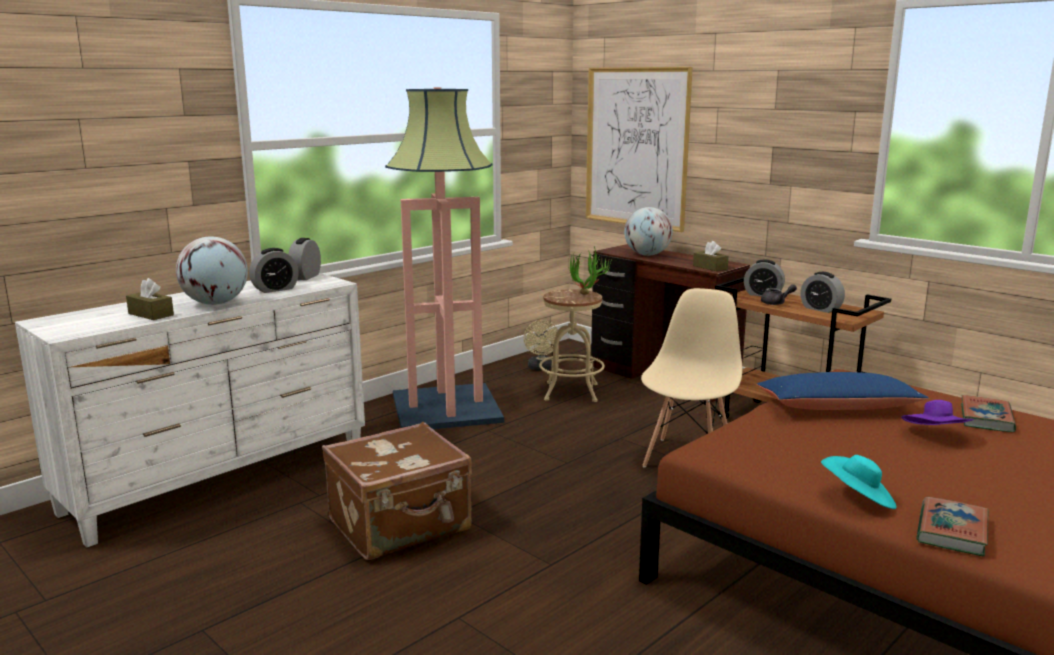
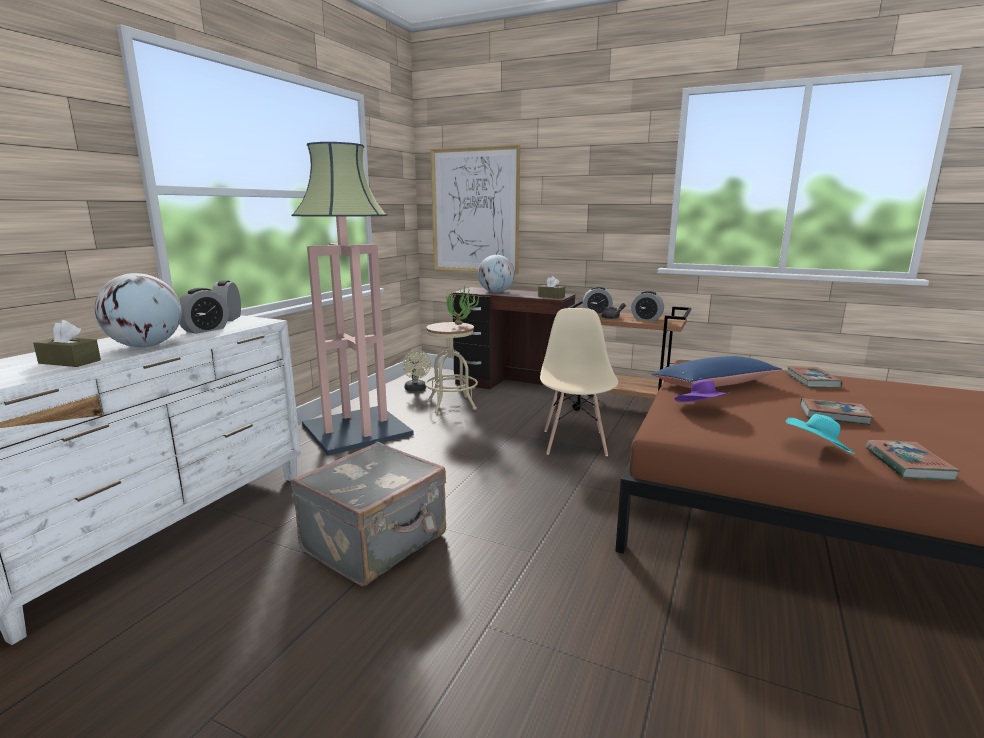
camera: 20 degrees left, 0 degrees up
(401, 526) = (376, 543): brown suitcase -> grey suitcase
(935, 436) = (800, 396): purple hat -> purple hat (701, 409)
(943, 464) = (833, 415): none -> book

